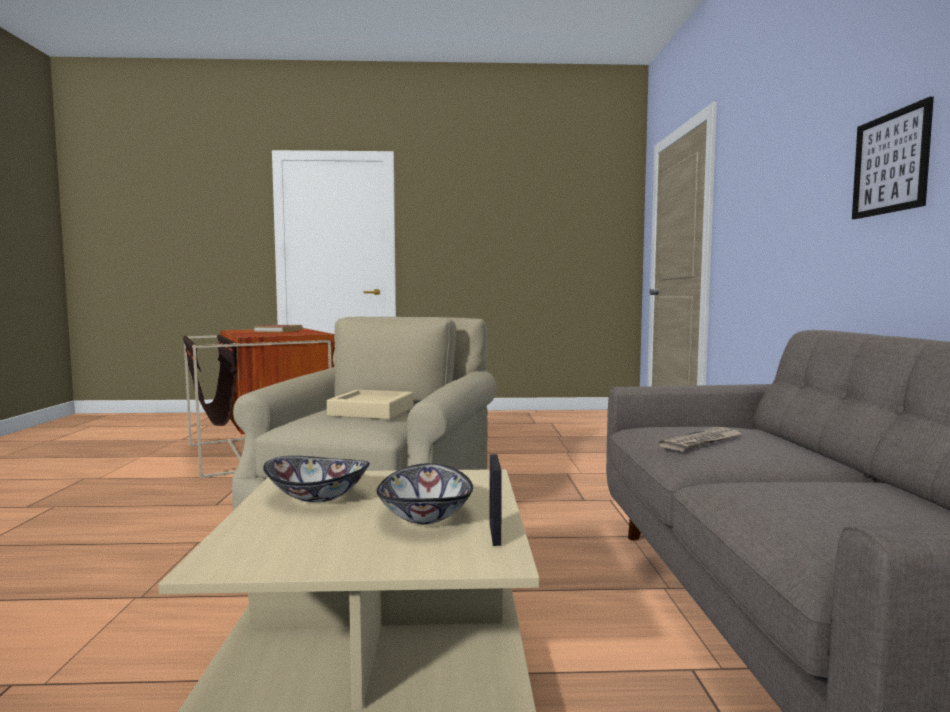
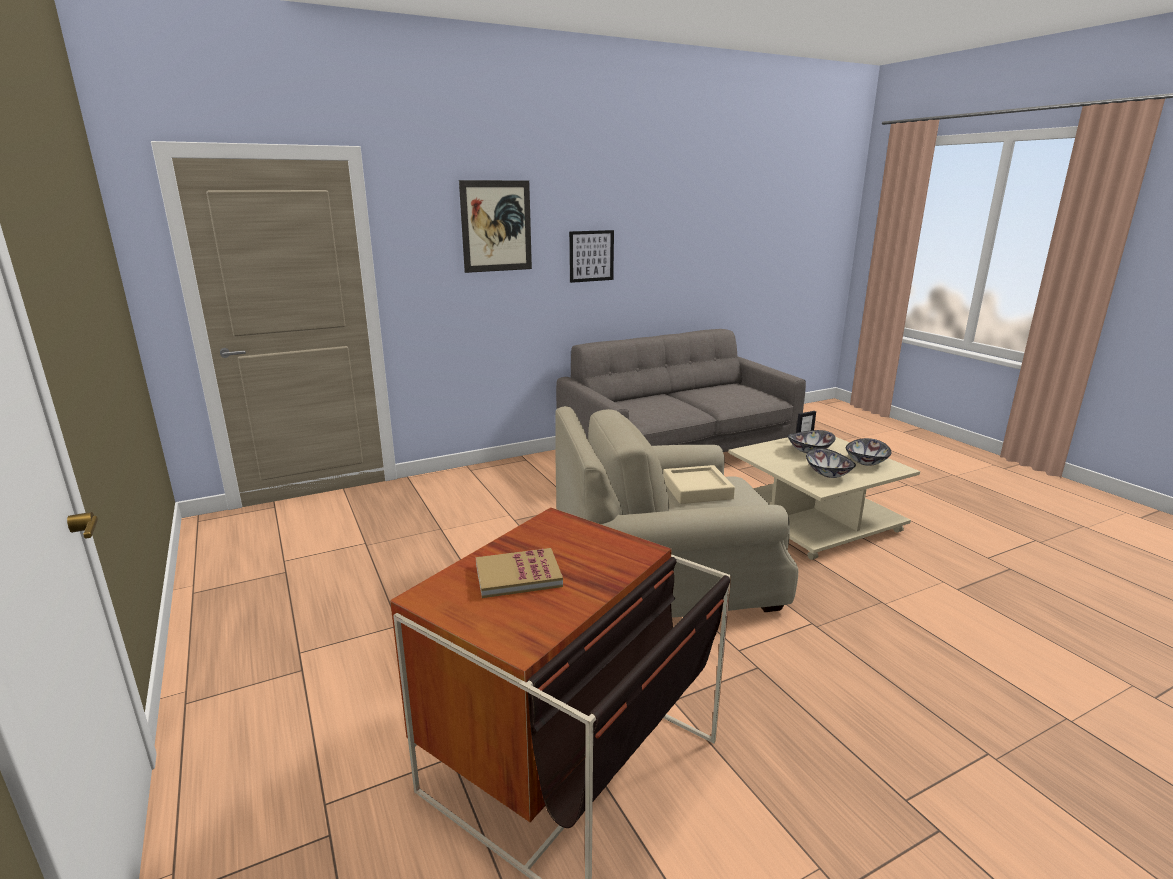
camera: 115 degrees left, 15 degrees up
(295, 544) = (866, 462): none -> bowl
(702, 442) = (664, 408): newspaper -> none
(785, 148) = (496, 226): none -> picture

